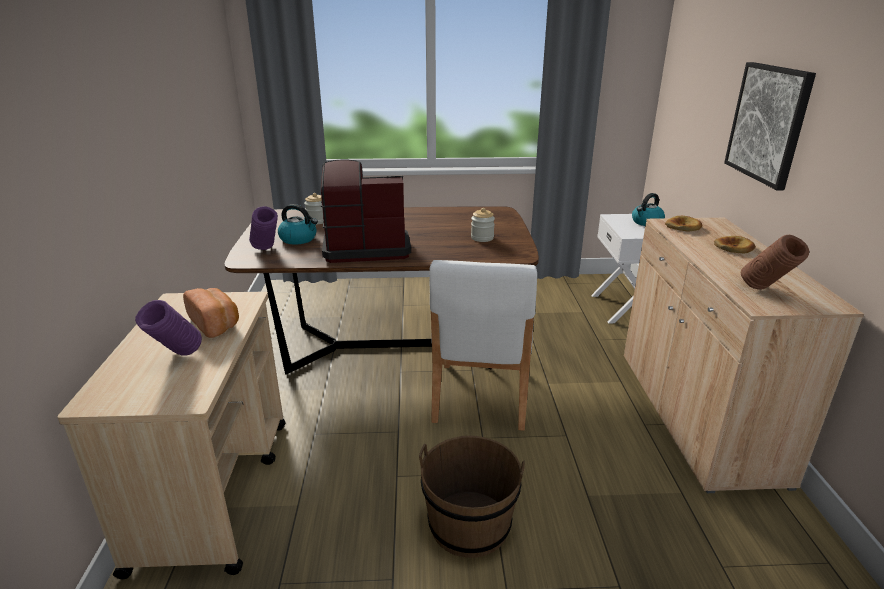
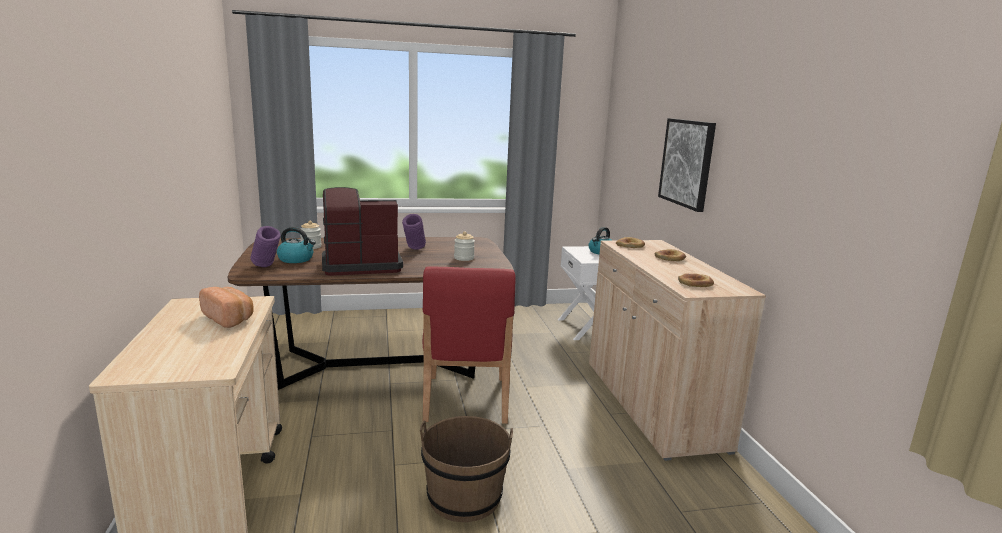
camera: 10 degrees left, 10 degrees down
(177, 358) = (198, 342): purple vase -> purple vase (414, 250)
(480, 396) = (465, 399): white chair -> red chair
(765, 291) = (695, 283): brown vase -> bread

